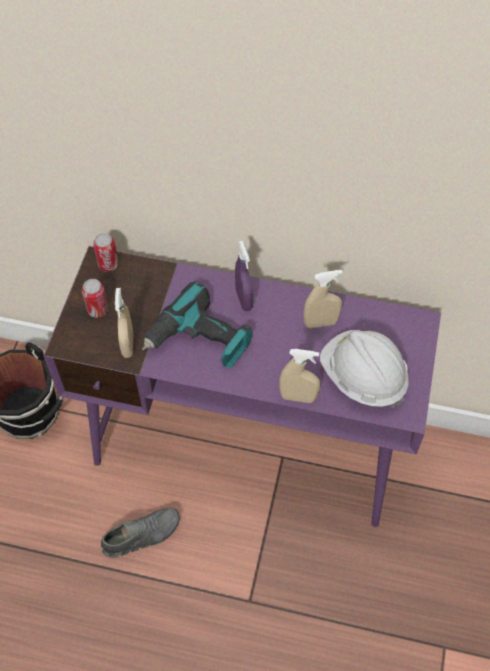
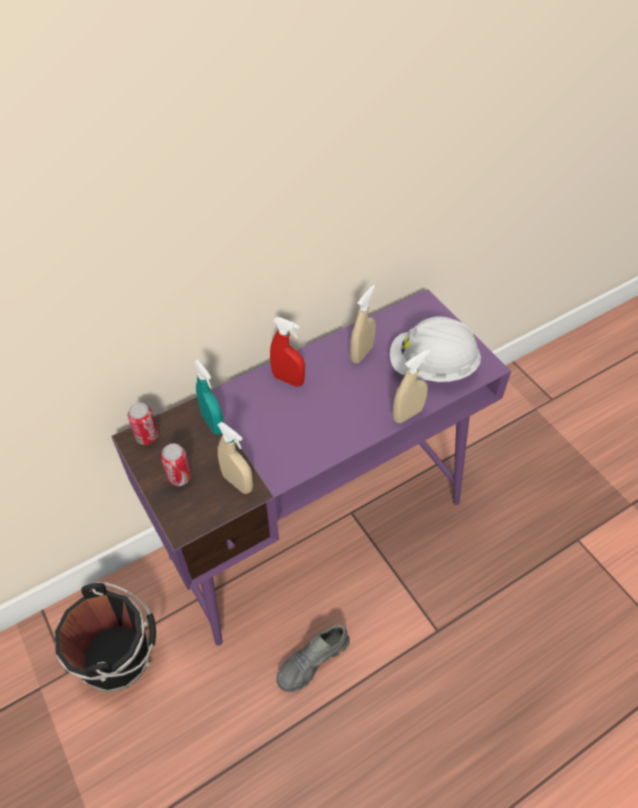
camera: 45 degrees left, 5 degrees down
(141, 535) = (313, 661): grey shoe -> grey shoe turned 150 degrees counterclockwise
(158, 290) = (213, 423): none -> turquoise spray bottle
(199, 341) = (290, 434): power drill -> none
(244, 299) = (288, 379): purple spray bottle -> red spray bottle

